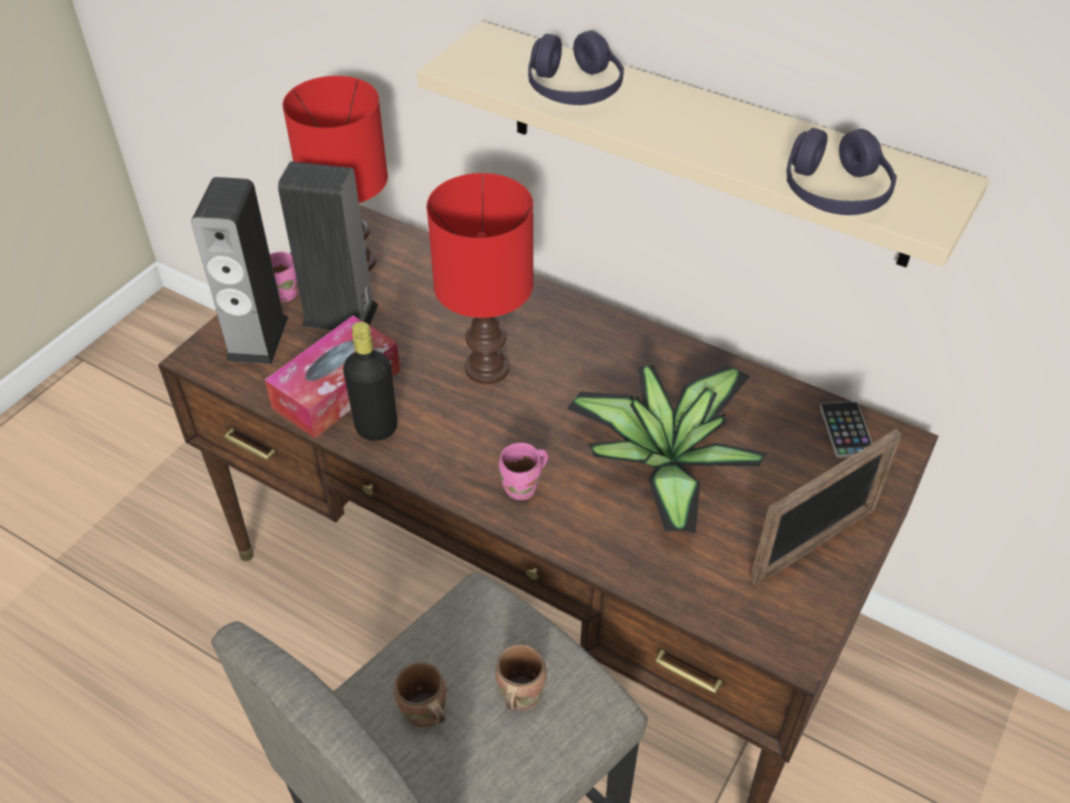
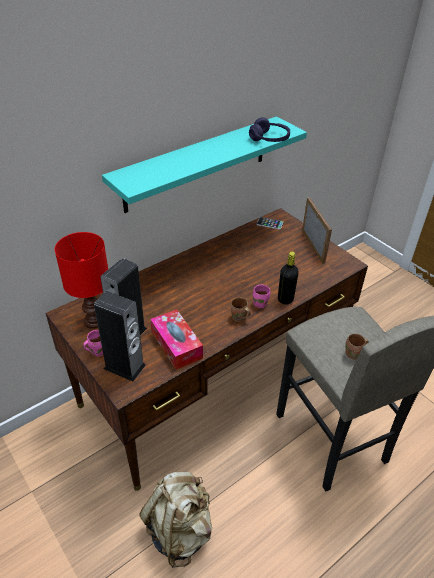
camera: 70 degrees left, 5 degrees down
(180, 650) = (180, 530): none -> beige backpack
(376, 428) = (207, 337): black bottle -> black bottle (285, 299)
(488, 367) = (191, 296): red table lamp -> none
(518, 695) = (352, 328): brown mug -> brown mug (239, 318)
(574, 89) = (173, 166): purple headphones -> none
(664, 461) = (264, 265): potted plant -> none
(706, 144) = (197, 164): beige shelf -> turquoise shelf

